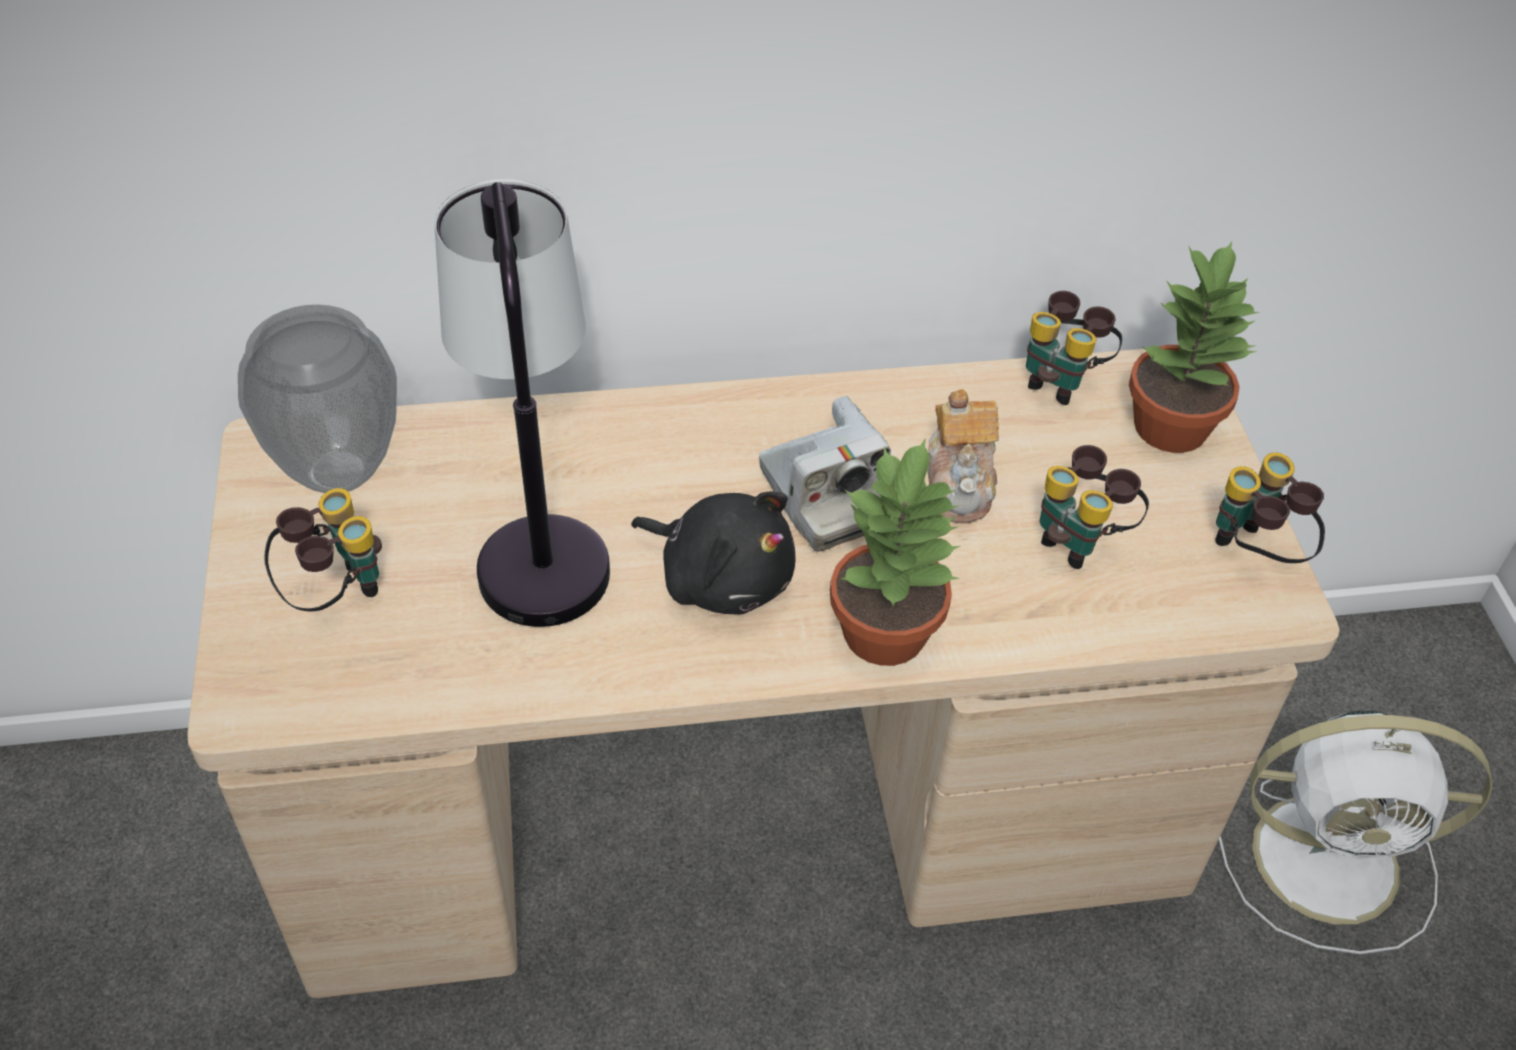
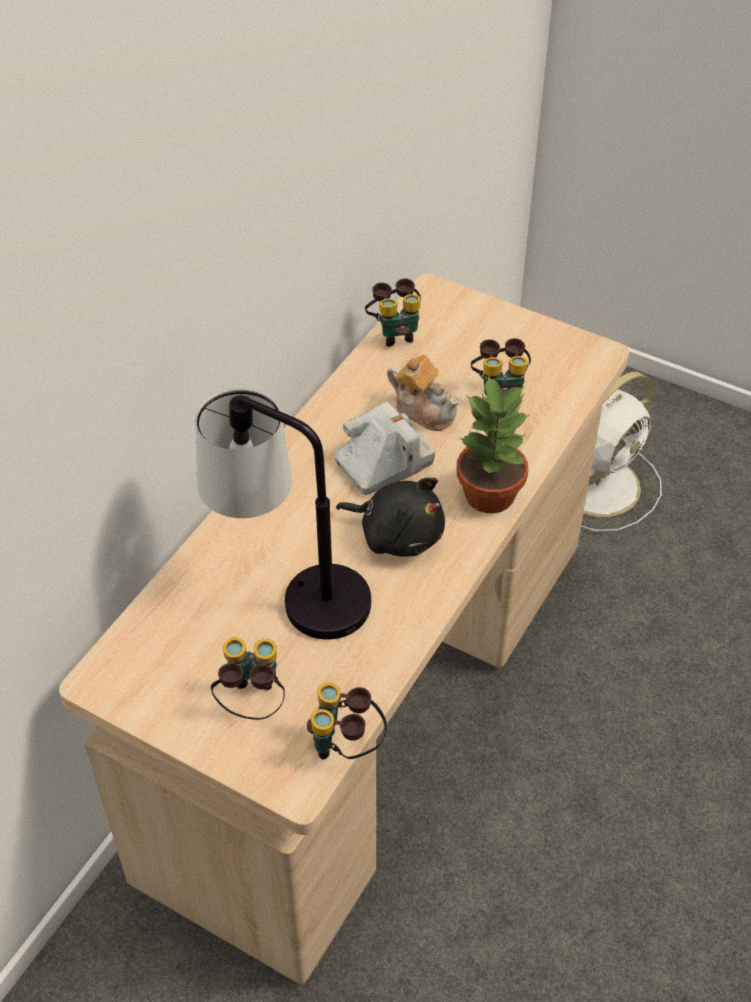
camera: 50 degrees left, 0 degrees up
(341, 473) = (160, 655): vase -> none
(721, 577) = (397, 534): black plush toy -> black plush toy turned 45 degrees clockwise
(826, 497) = (384, 463): camera -> camera turned 45 degrees counterclockwise
(1170, 425) = (461, 316): potted plant -> none
(1254, 555) = (562, 342): binoculars -> binoculars (346, 747)

